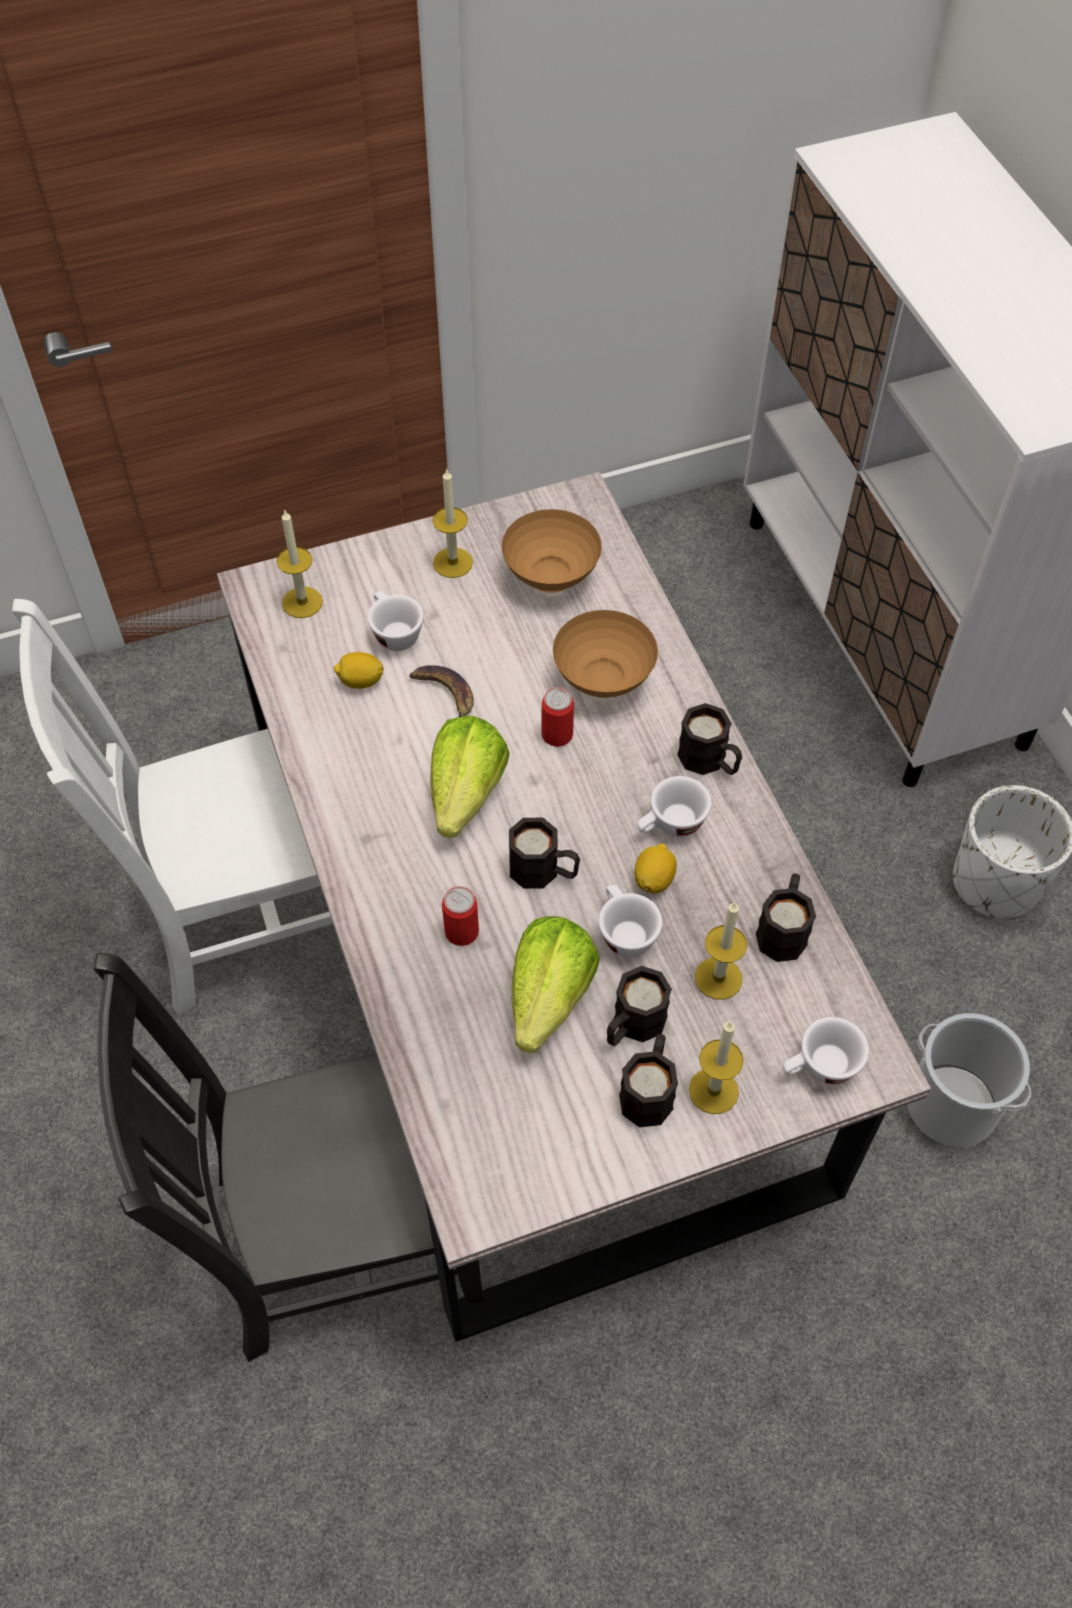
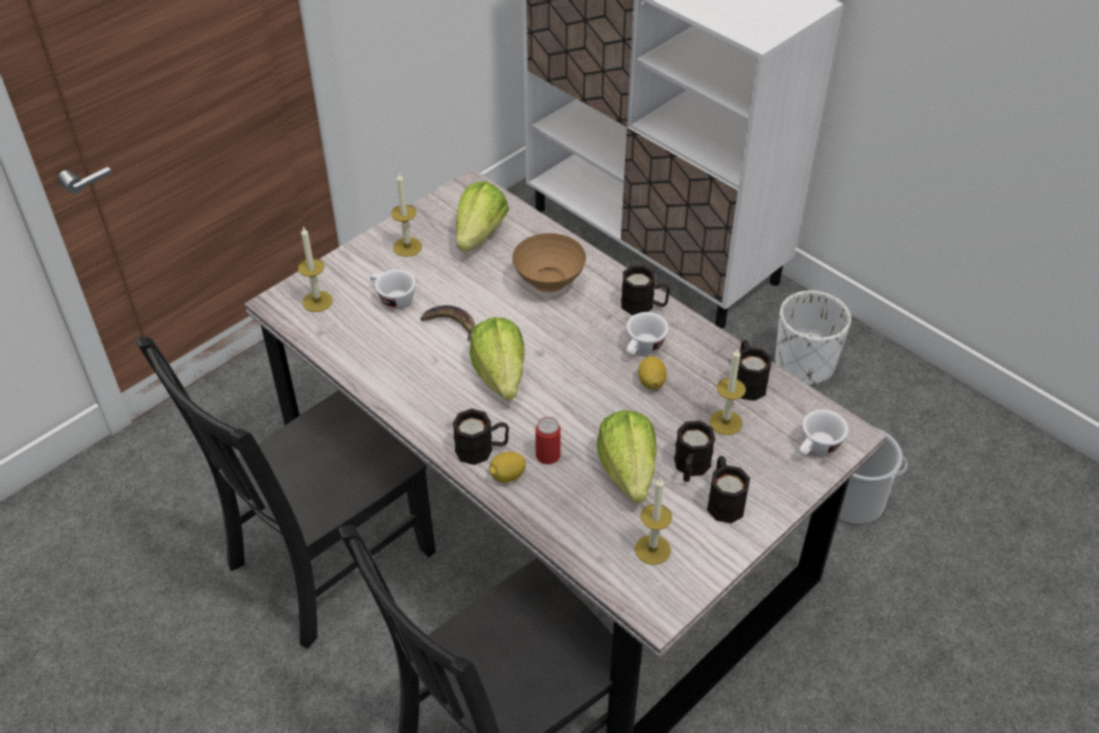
camera: 25 degrees left, 10 degrees down
(250, 913) = (325, 562): white chair -> black chair
(360, 681) = (387, 334): lemon -> lemon (507, 476)
(544, 871) = (579, 402): black mug -> black mug (482, 449)
(553, 578) = (479, 235): brown bowl -> lettuce
(557, 734) = (538, 322): can -> none
(623, 932) = (651, 418): white cup -> none
(713, 1090) = (762, 485): candle -> candle (652, 549)

